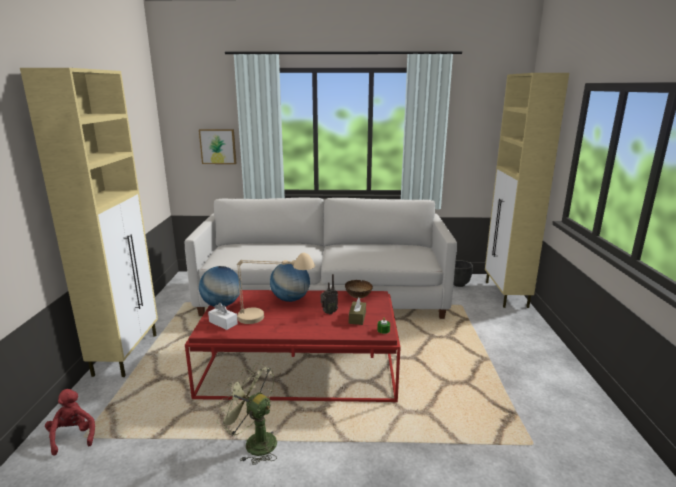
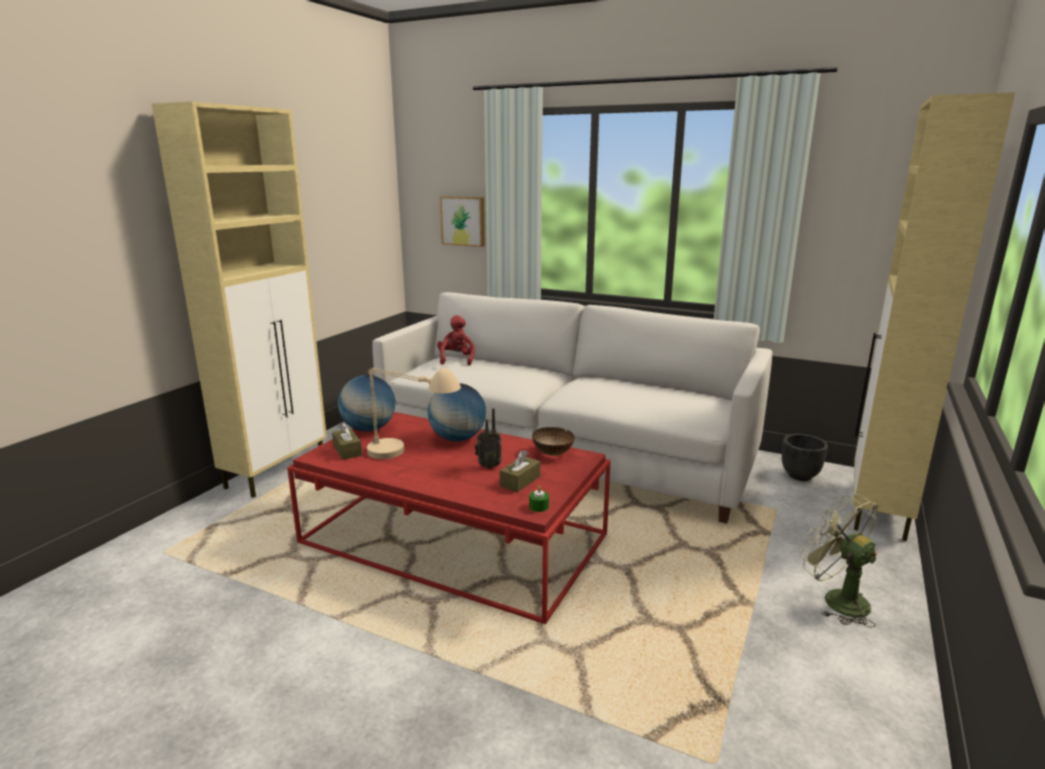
camera: 25 degrees right, 0 degrees up
(73, 436) = (155, 548): red plush toy -> red plush toy (456, 360)
(223, 323) = (347, 451): white tissue box -> brown tissue box
(254, 442) = (320, 616): green fan -> green fan (836, 599)

